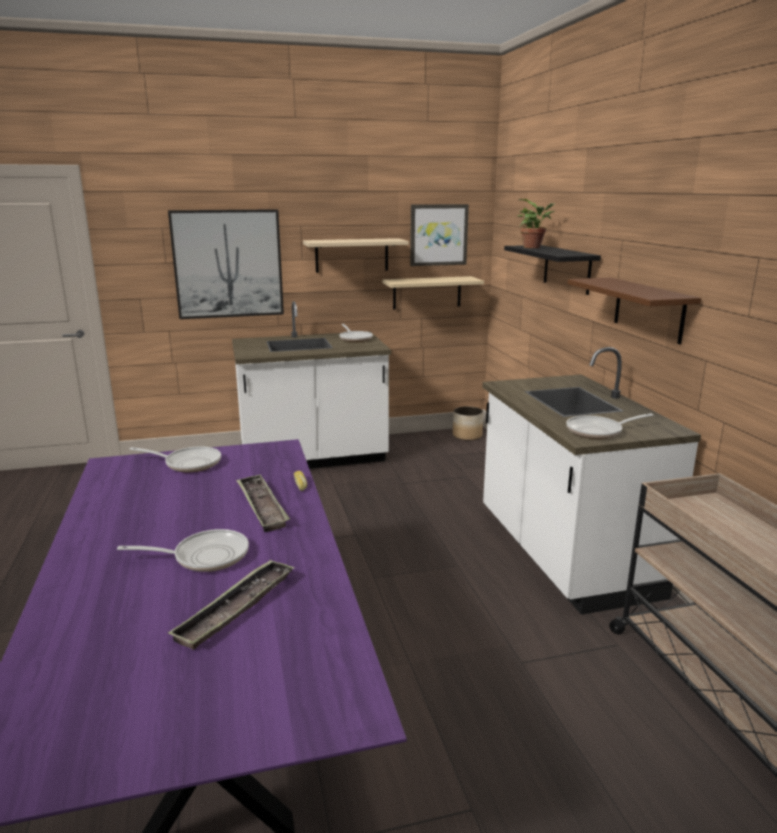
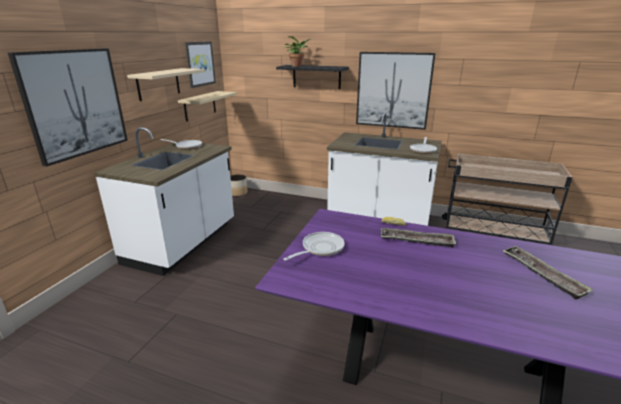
camera: 55 degrees left, 5 degrees up
(205, 556) = (475, 271): frying pan -> none
(648, 309) = (393, 90): brown shelf -> picture

